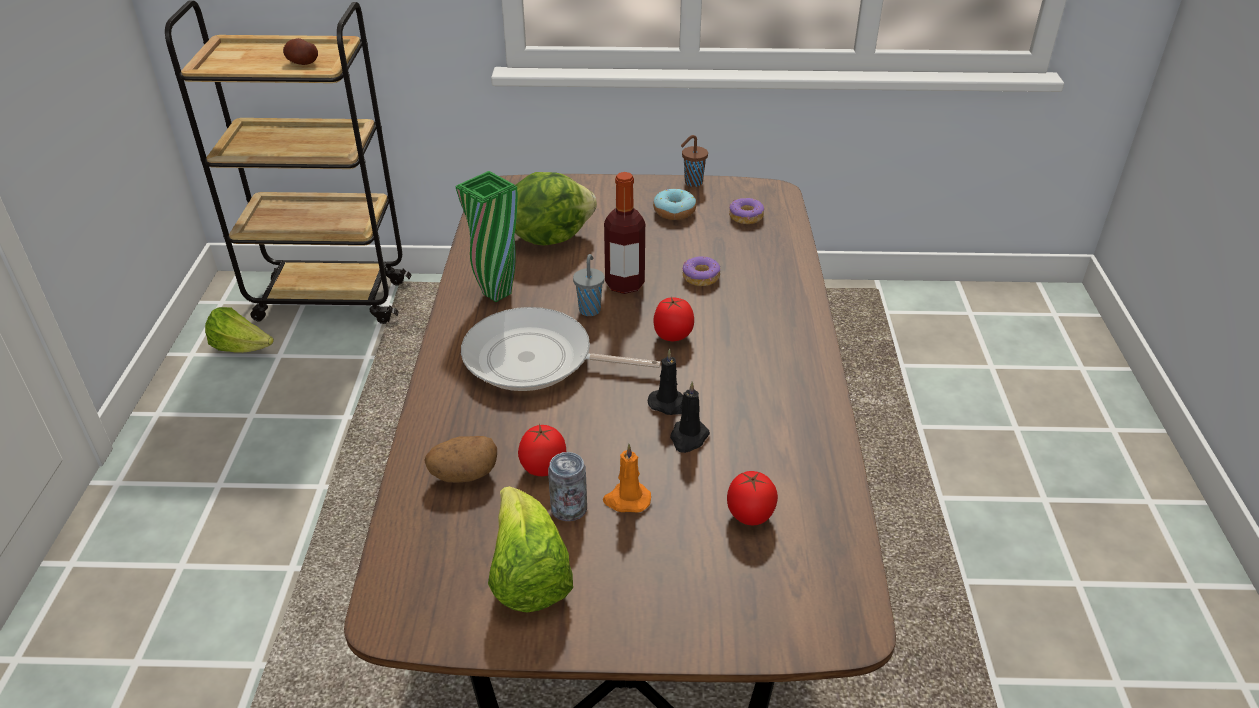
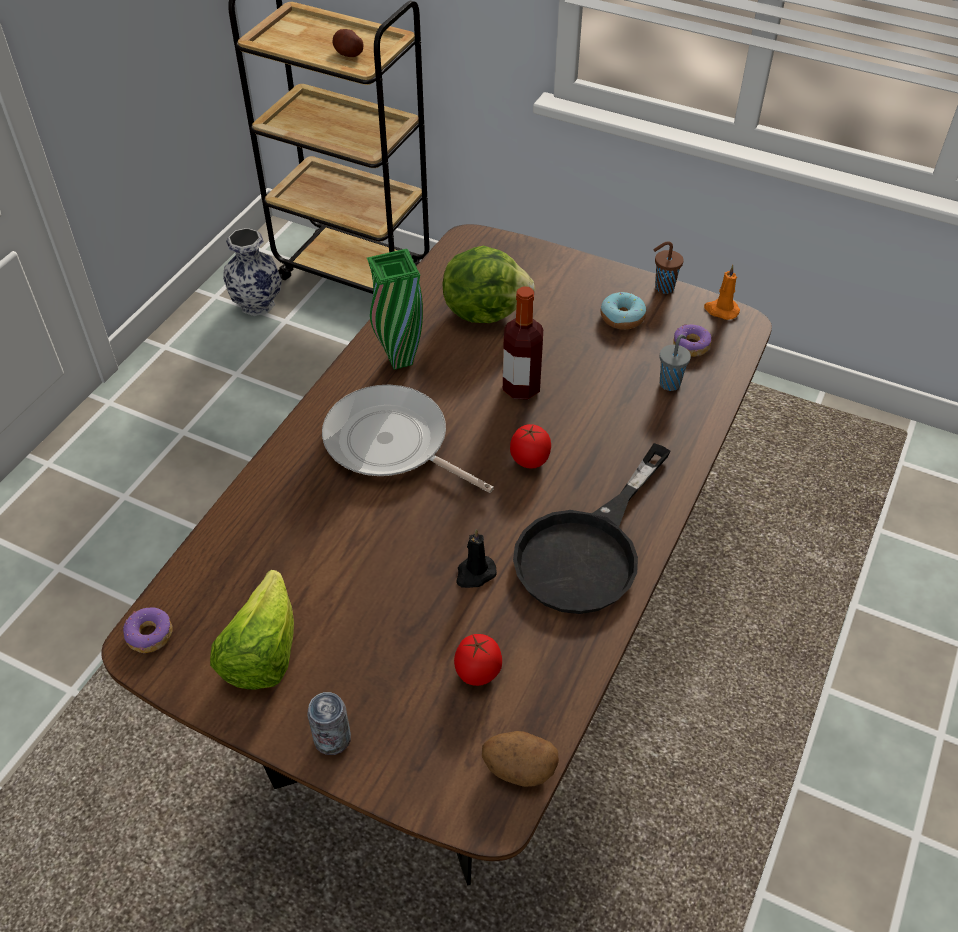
camera: 25 degrees right, 10 degrees up
(241, 348) = (257, 303): lettuce -> vase
(463, 474) = (267, 537): potato -> potato (519, 768)
(543, 469) = (333, 557): tomato -> none
(569, 509) = (331, 604): can -> can (332, 739)
(590, 309) = (472, 405): grey cup -> grey cup (670, 383)
(626, 500) = (383, 614): orange candle -> orange candle (721, 310)
(669, 404) = (480, 532): black candle -> none
(701, 277) = (598, 403): donut -> donut (149, 635)
(774, 387) = (588, 550): none -> black frying pan

